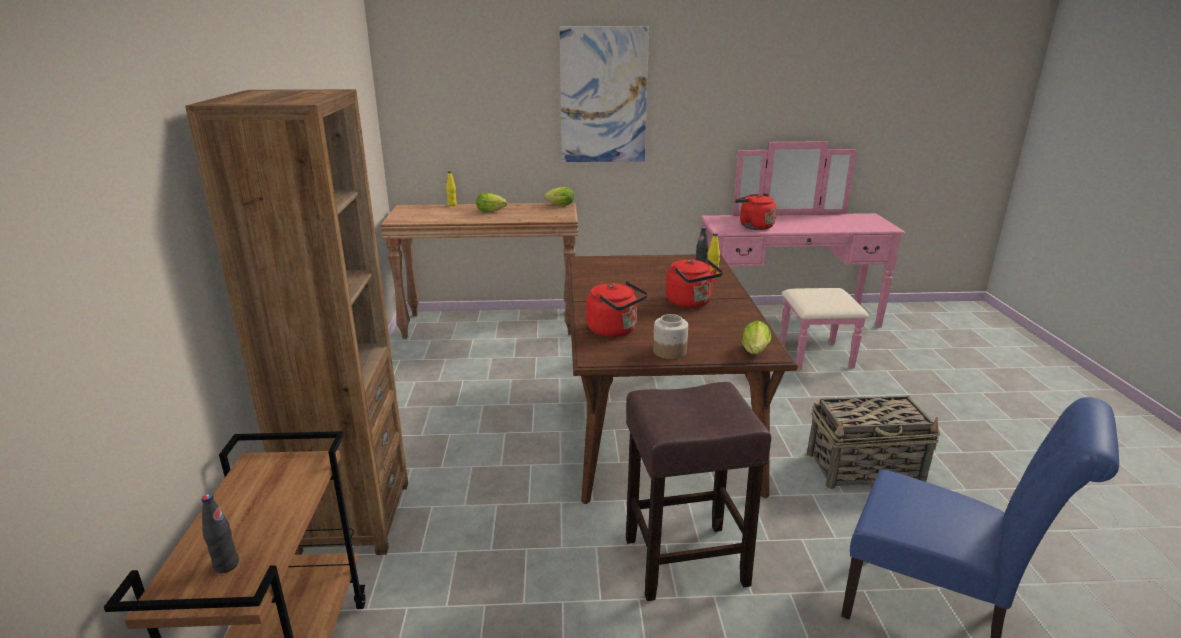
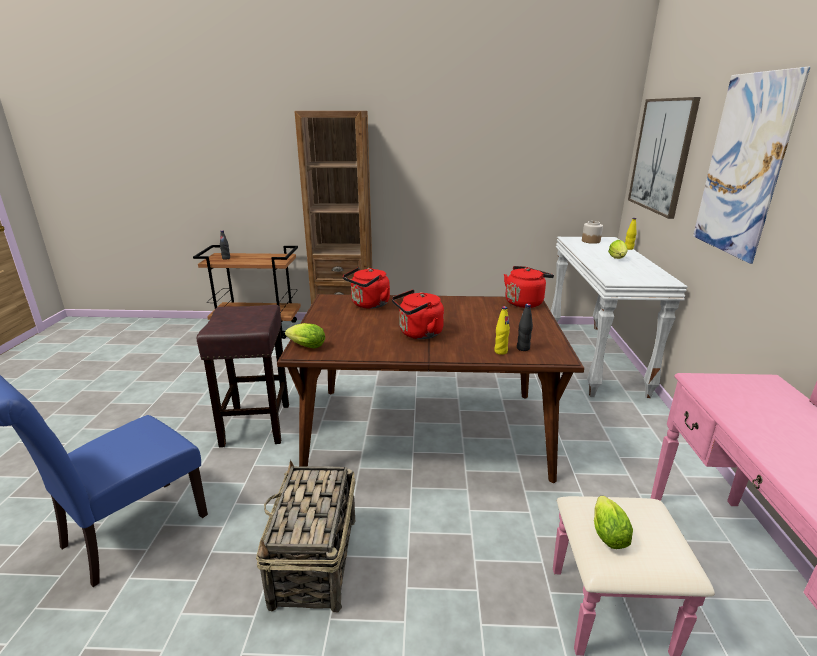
camera: 95 degrees right, 0 degrees up
(461, 101) = (661, 155): none -> picture
(491, 324) = (595, 358): brown console table -> white console table
(558, 205) = (665, 279): lettuce -> lettuce (606, 532)
(669, 351) = (325, 318): jar -> jar (590, 241)
(753, 226) = (747, 410): red kettle -> red kettle (525, 302)

